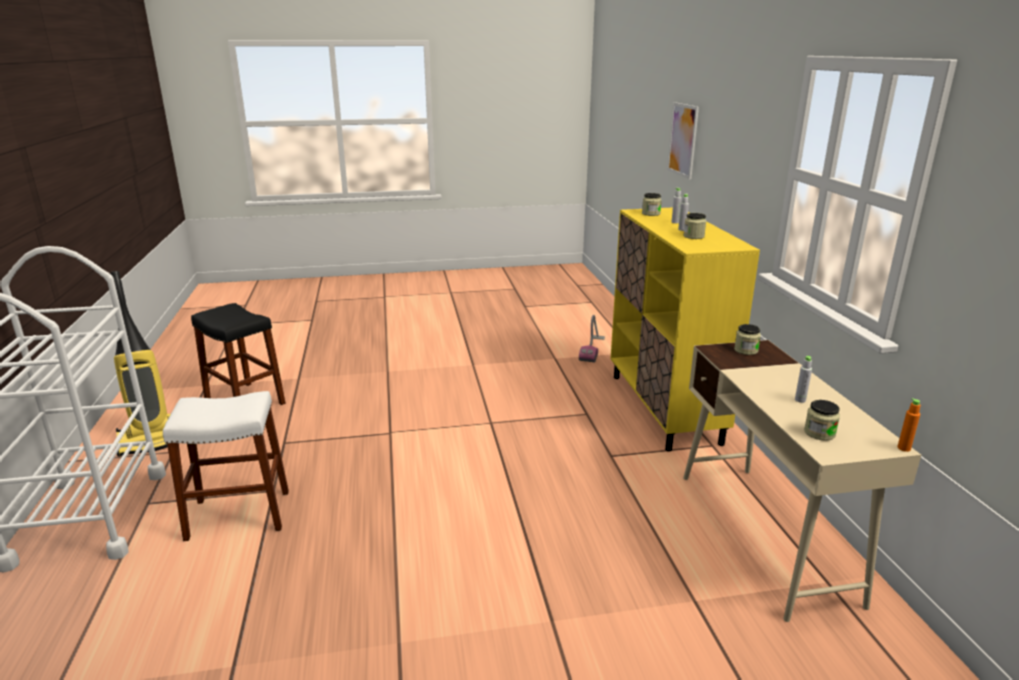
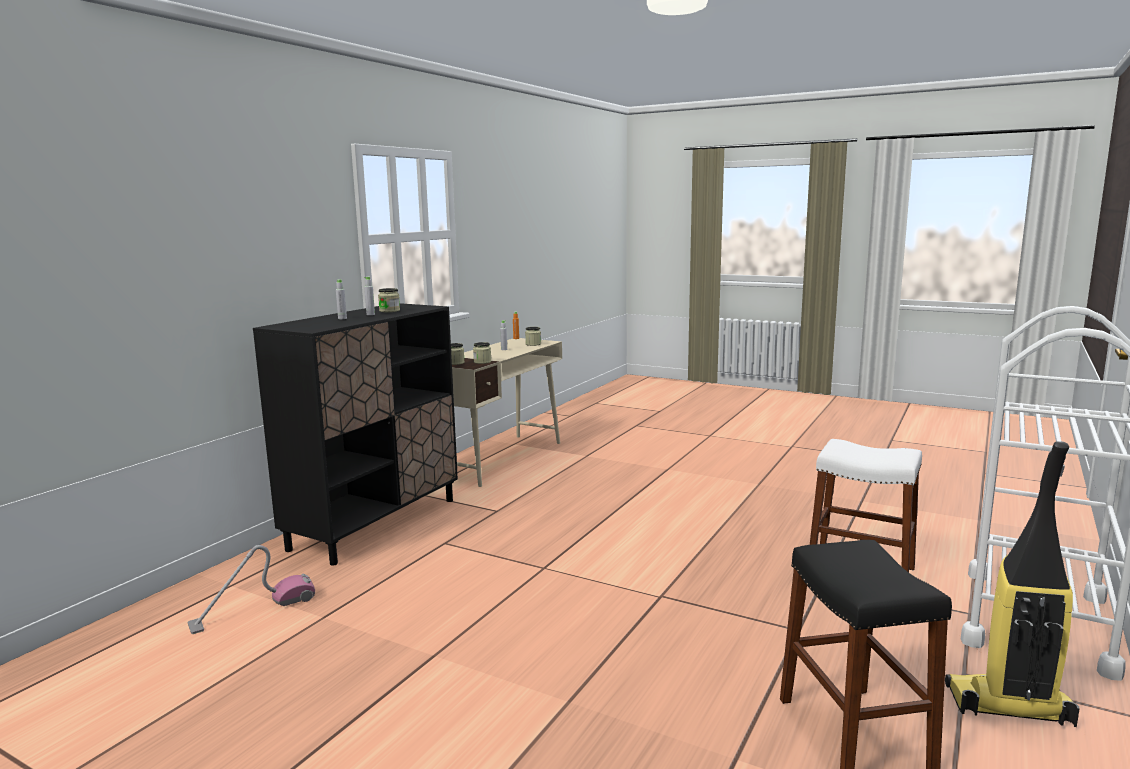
camera: 140 degrees left, 10 degrees down
(651, 214) = (316, 326): jar -> jar (482, 362)
(664, 408) = (375, 523): yellow cabinet -> black cabinet
(683, 140) = (144, 256): picture -> none

